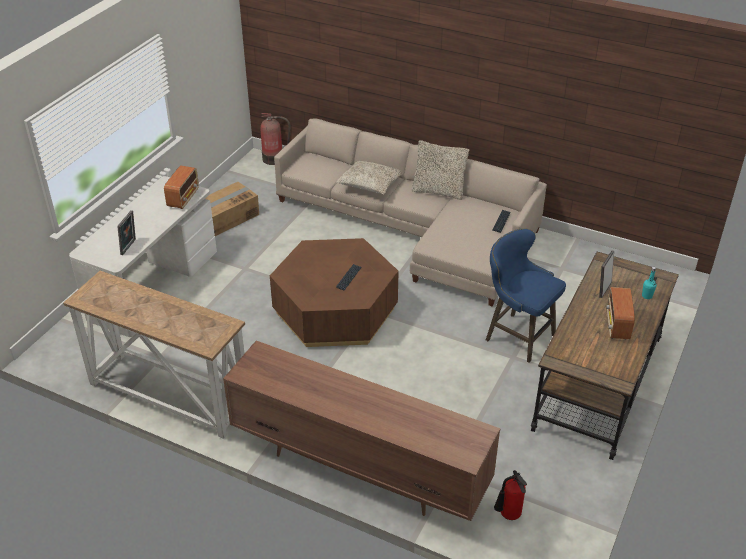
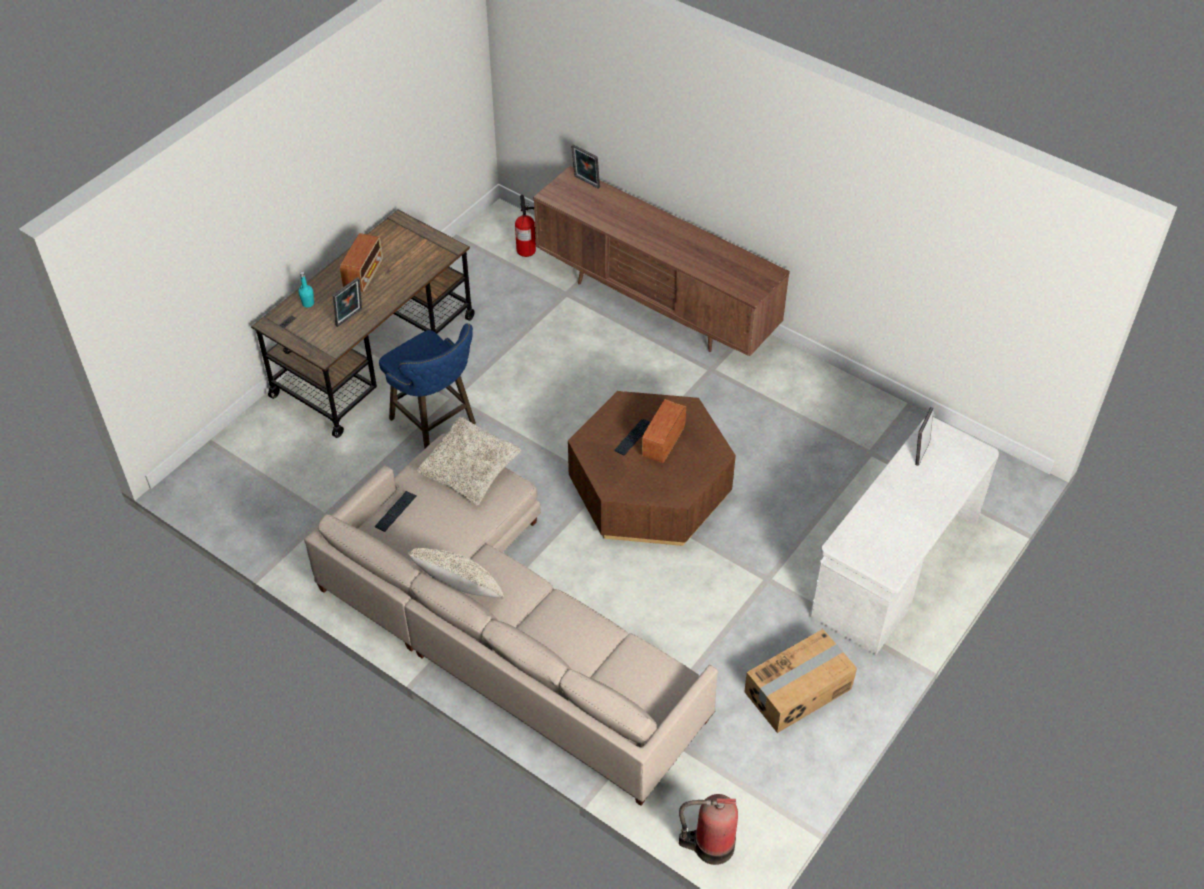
camera: 170 degrees left, 10 degrees up
(168, 394) = (854, 404): console table -> none
(183, 198) = (858, 535): radio -> radio (663, 443)
(370, 185) = (564, 622): beige pillow -> beige pillow (469, 469)
(450, 453) = (586, 182): none -> picture frame

